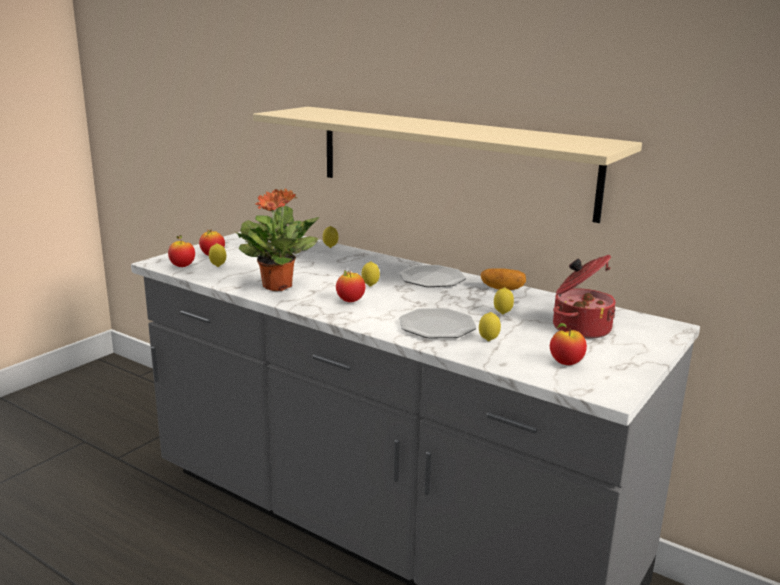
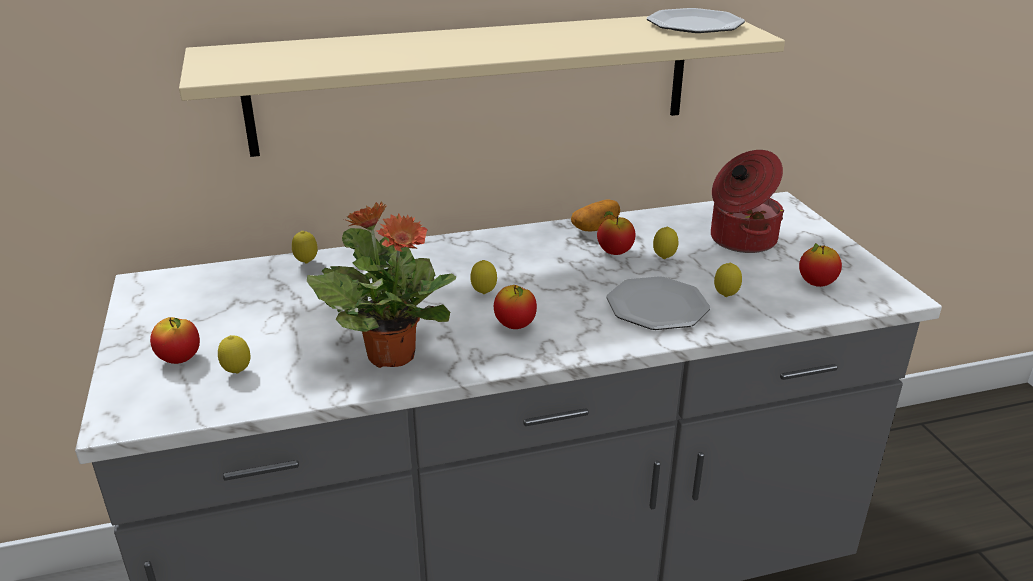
camera: 50 degrees left, 10 degrees up
(182, 266) = (181, 403): apple -> apple (615, 252)
(432, 279) = (514, 249): plate -> plate (694, 25)

